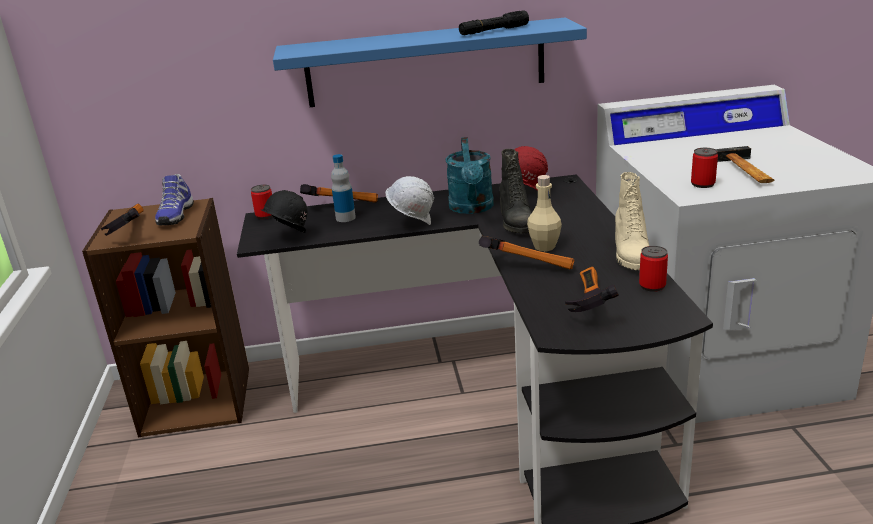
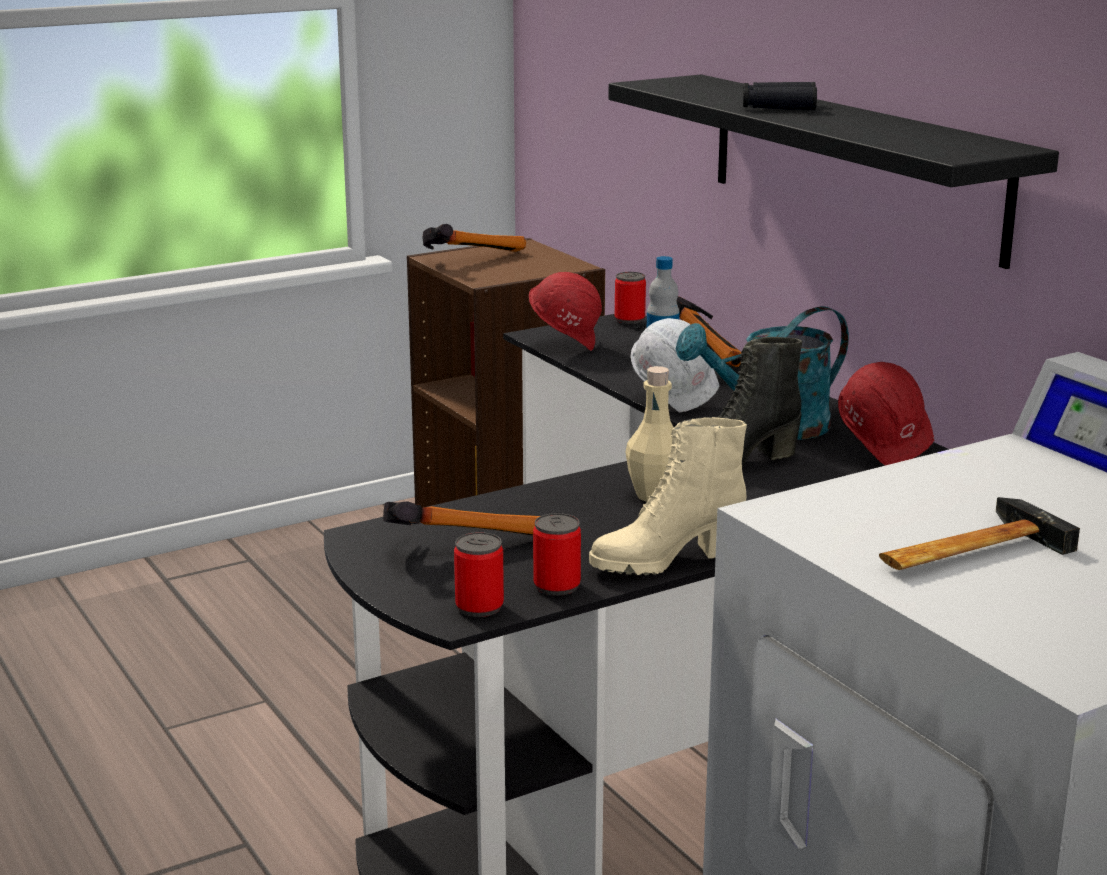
camera: 65 degrees right, 5 degrees down
(175, 216) = (530, 266): shoe -> none
(287, 239) = (565, 346): black hard hat -> red hard hat
(406, 39) = (778, 106): none -> black binoculars
(426, 63) = (853, 164): blue shelf -> black shelf
(494, 31) = (876, 131): black flashlight -> none
(527, 265) = (577, 492): hammer -> none
(702, 184) = (852, 519): can -> can (479, 607)

